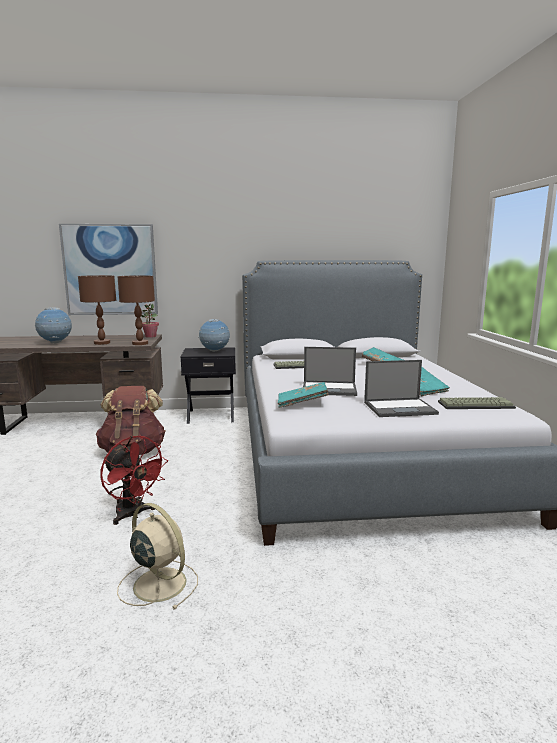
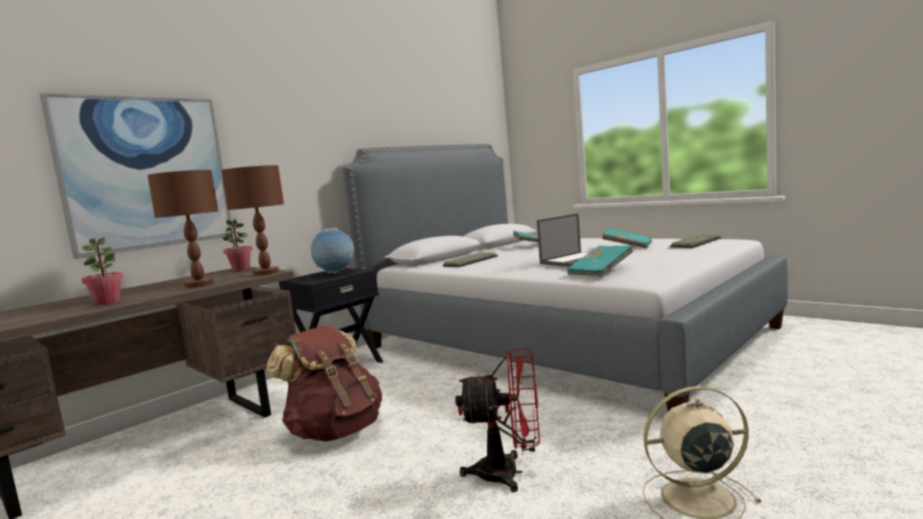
camera: 40 degrees left, 5 degrees down
(55, 343) = (107, 302): globe -> potted plant
(400, 408) = (668, 254): laptop -> none

